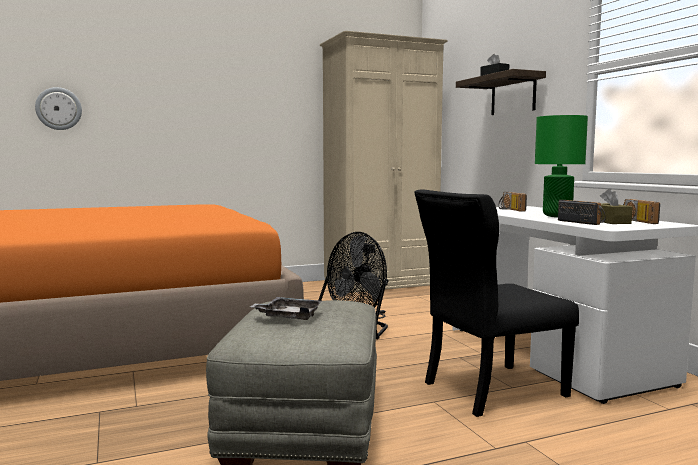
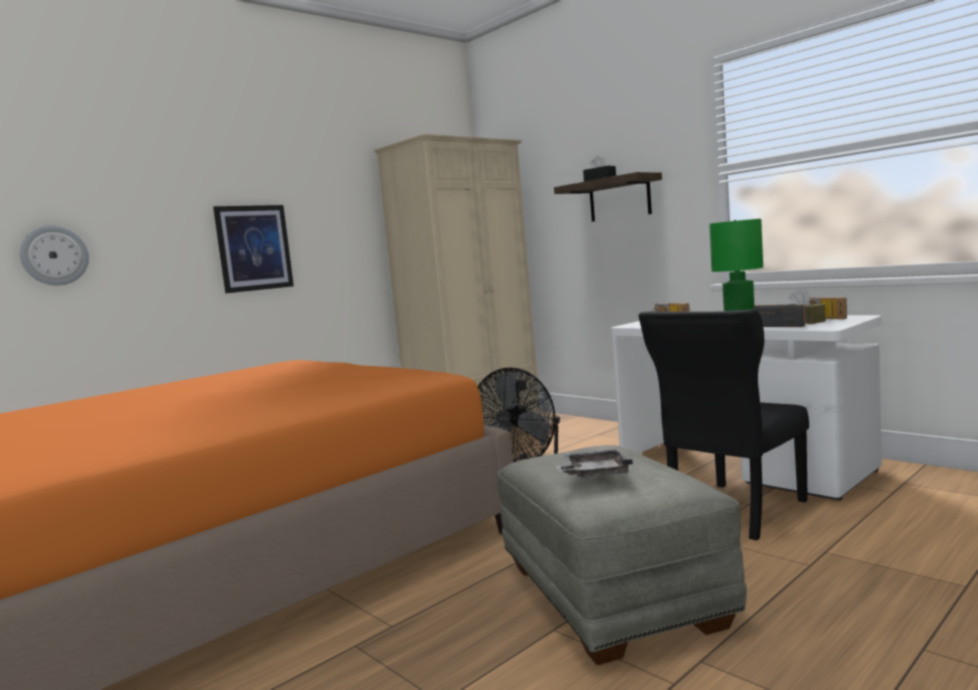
camera: 20 degrees left, 0 degrees up
(207, 116) = (254, 248): none -> picture

